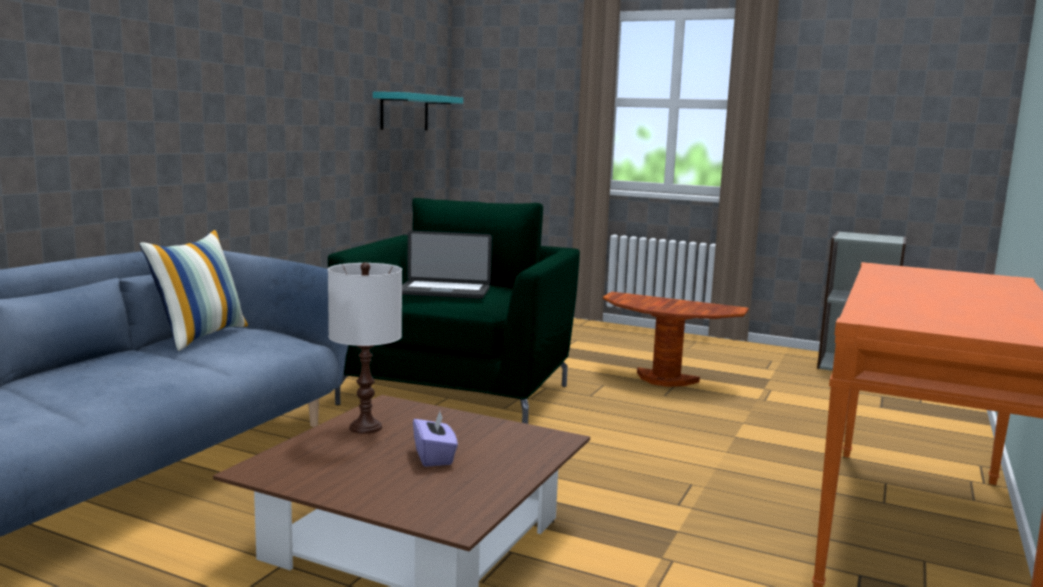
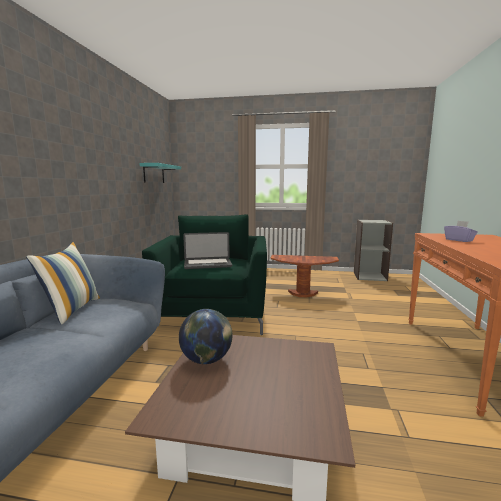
camera: 15 degrees left, 0 degrees up
(366, 427) = (206, 360): white table lamp -> globe
(434, 457) = (265, 377): purple tissue box -> purple tissue box (459, 240)

